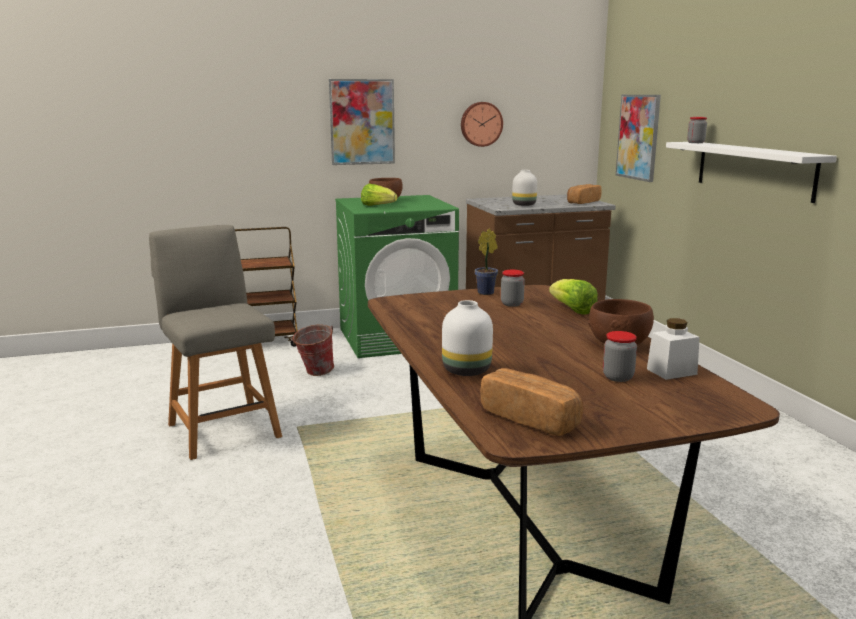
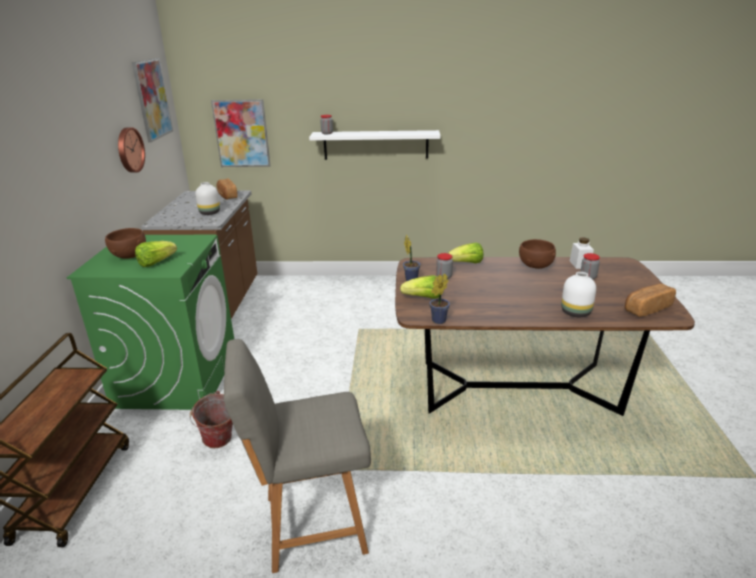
camera: 70 degrees left, 10 degrees up
(362, 122) = (59, 180): picture -> picture (152, 99)
(383, 310) = (437, 321): none -> potted plant
(440, 301) = (423, 298): none -> lettuce

